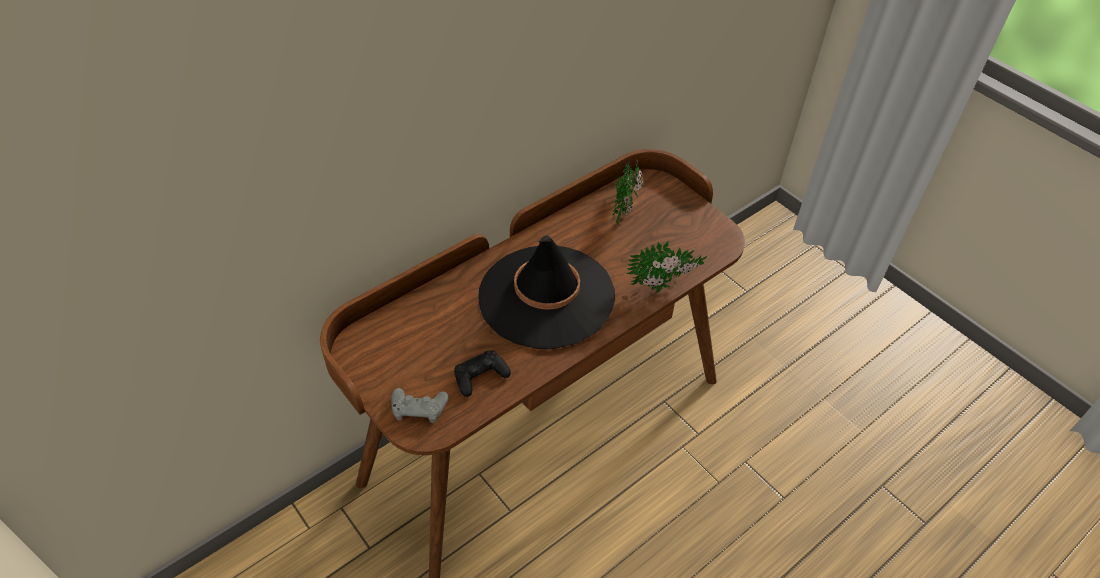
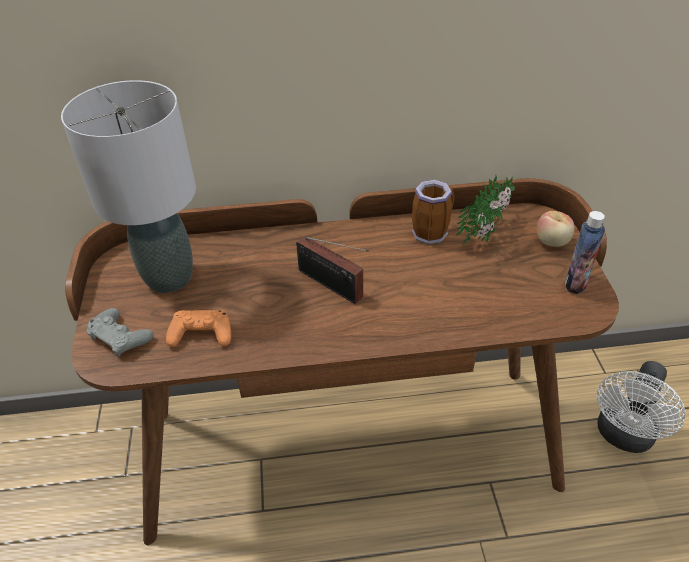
camera: 35 degrees right, 5 degrees down
(410, 345) = (168, 277): none -> grey table lamp
(480, 376) = (201, 334): black game controller -> orange game controller
(546, 296) = (333, 286): black hat -> radio
(582, 222) = (431, 232): none -> mug
(664, 287) = (471, 329): potted plant -> none
(670, 197) = (552, 242): none -> apple
(706, 224) = (575, 283): none -> bottle
(733, 322) = (623, 436): none -> white fan

